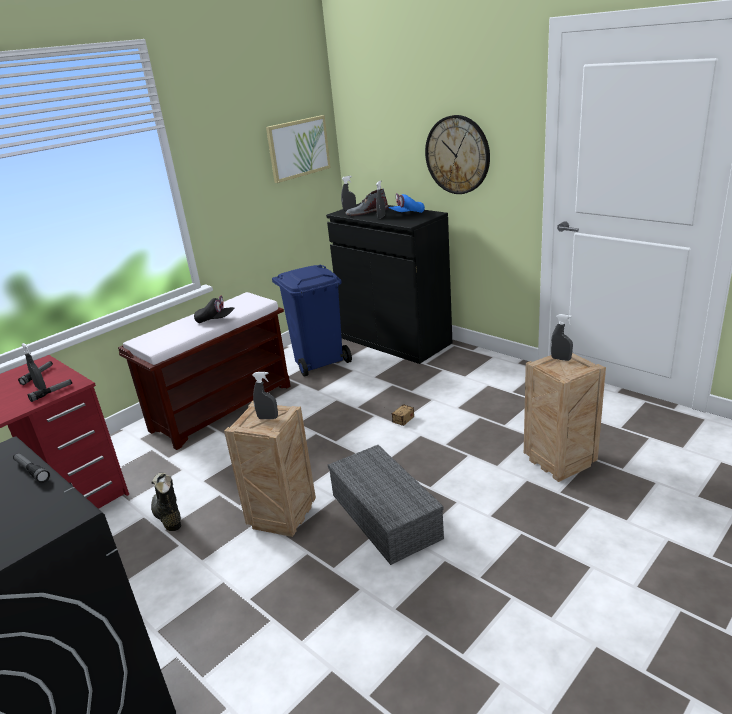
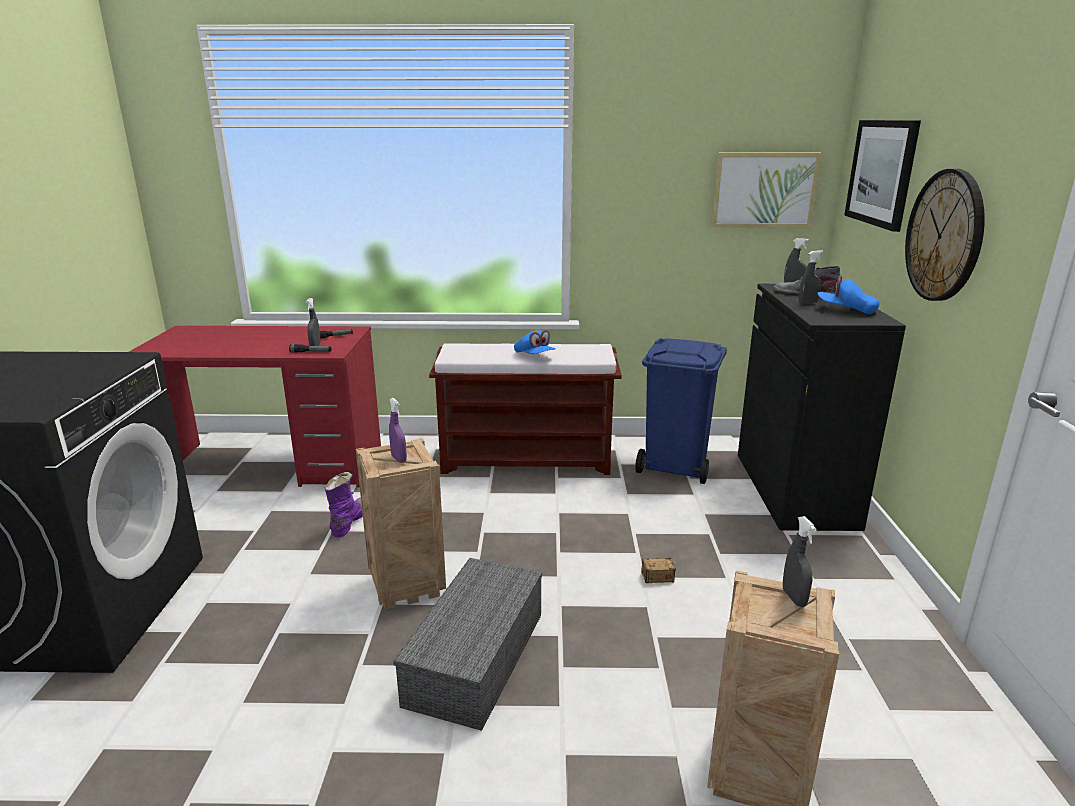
camera: 45 degrees right, 5 degrees down
(31, 471) = (102, 376): flashlight -> none
(167, 516) = (349, 522): black boot -> purple boot
(215, 320) = (534, 356): black cap -> blue cap
(268, 418) = (399, 459): grey spray bottle -> purple spray bottle
(382, 123) = (881, 172): none -> picture

